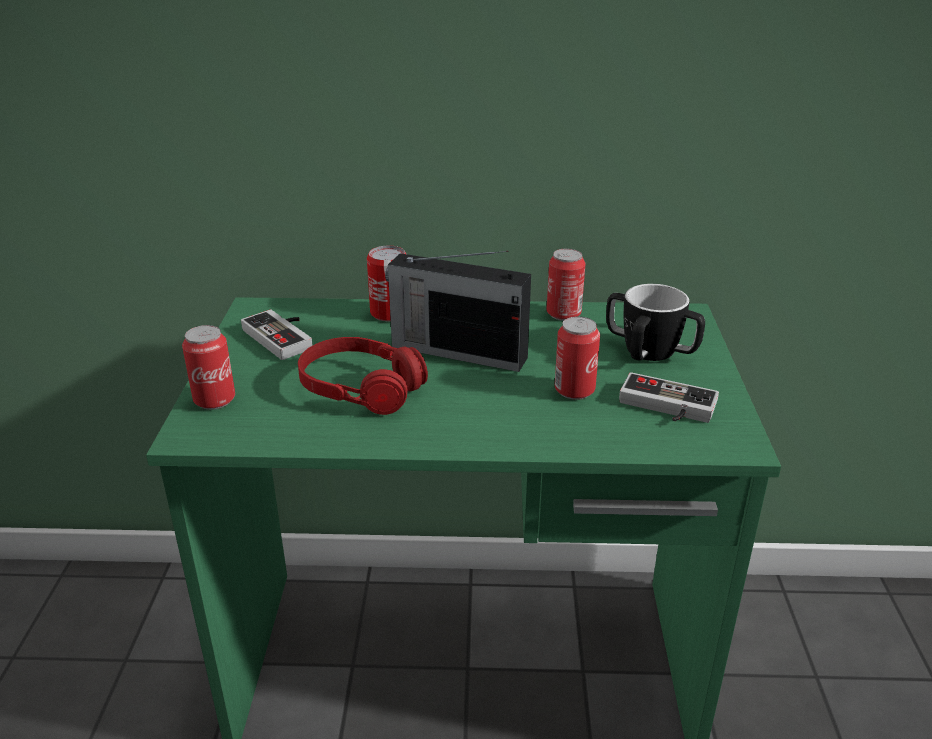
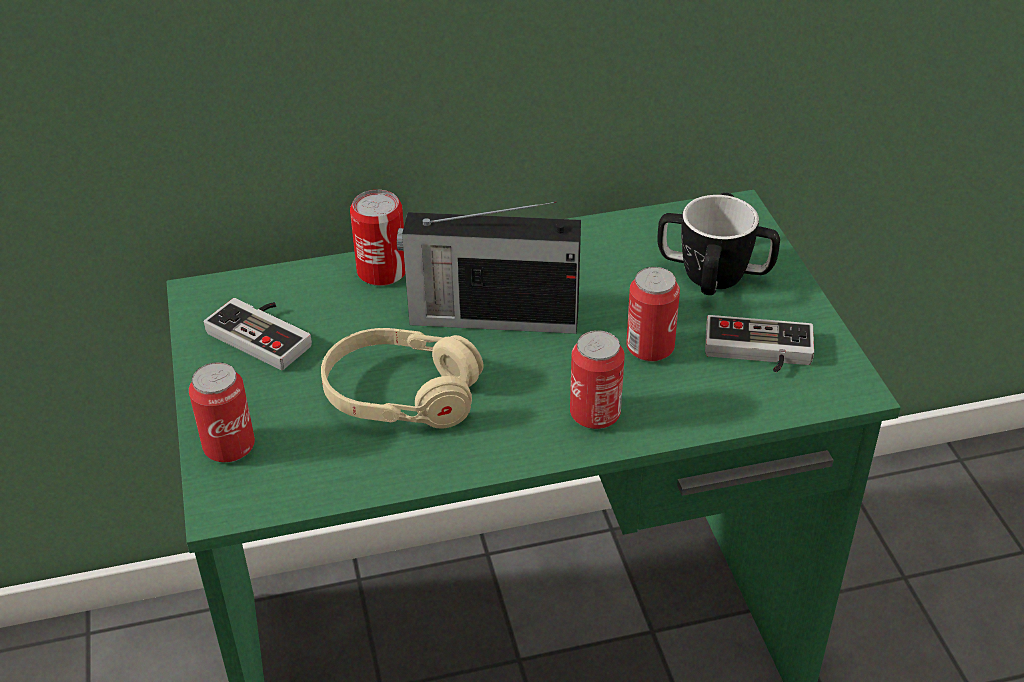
camera: 15 degrees left, 10 degrees up
(361, 389) = (402, 394): red headphones -> beige headphones
(563, 314) = (594, 235): can -> can (595, 414)

